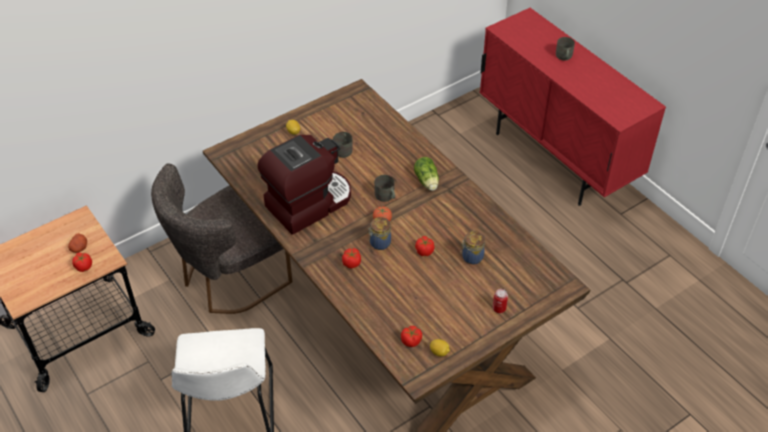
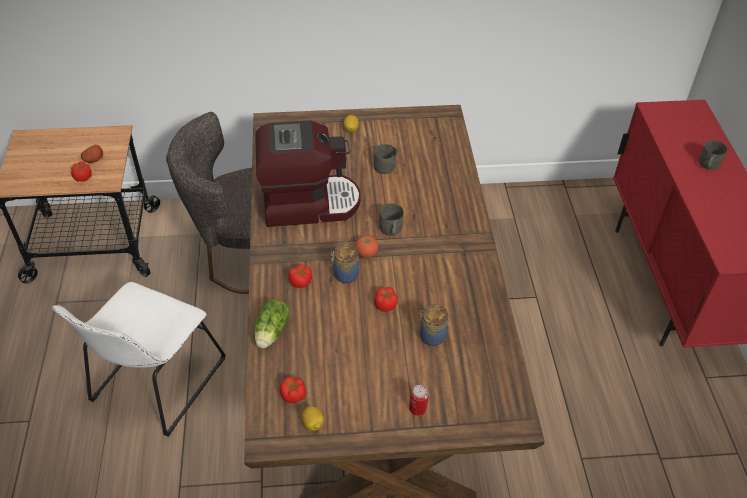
camera: 30 degrees right, 0 degrees up
(427, 182) = (446, 234): lettuce -> lettuce (270, 333)

